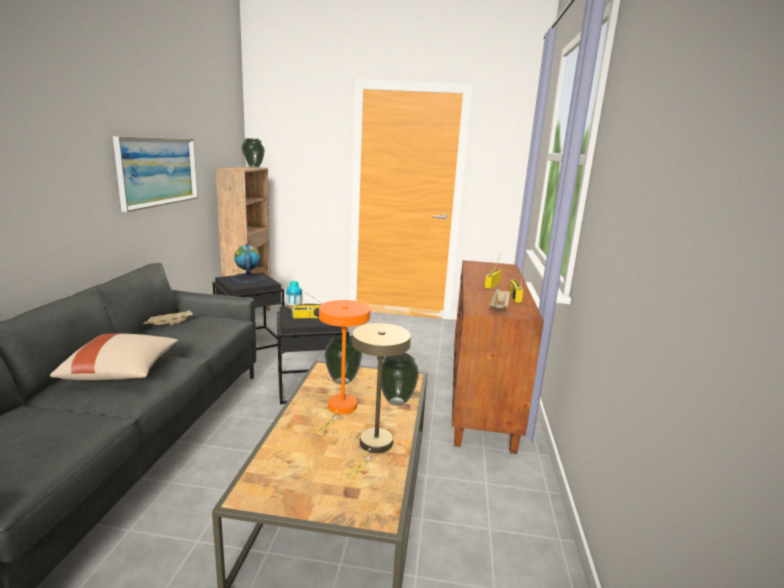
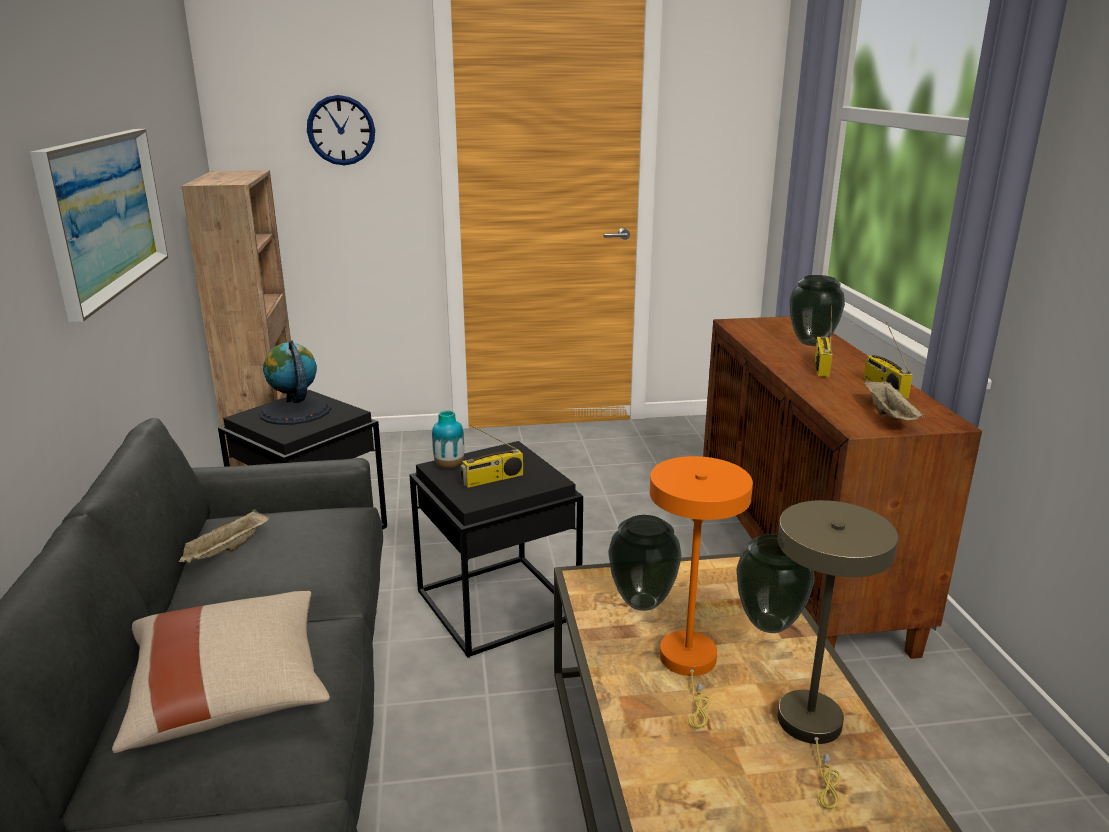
camera: 15 degrees left, 5 degrees up
(253, 167) = (242, 172): vase -> vase (810, 343)
(306, 152) = (341, 130): none -> wall clock

